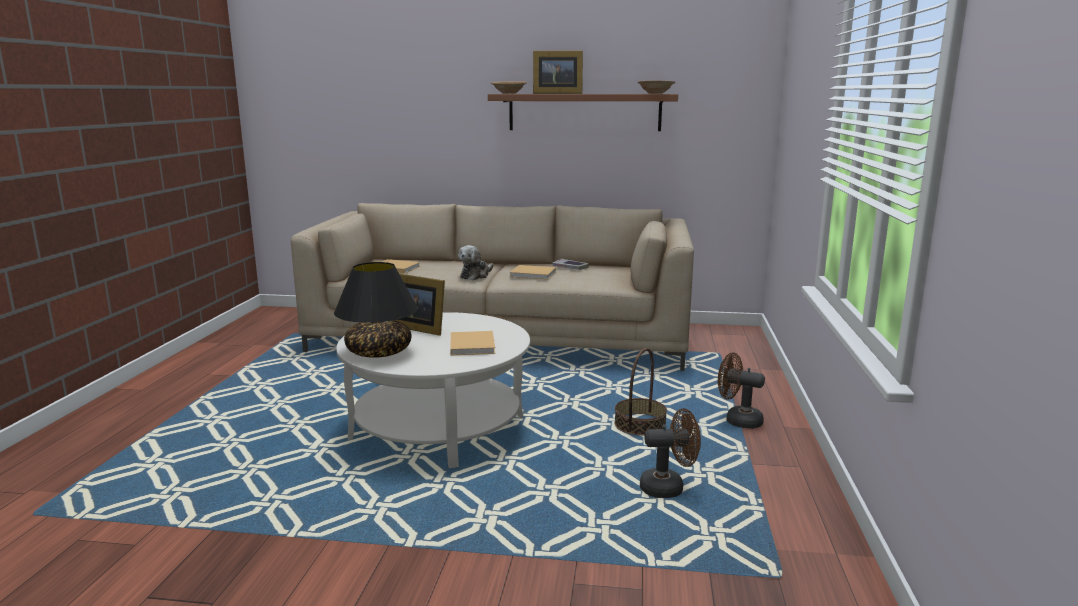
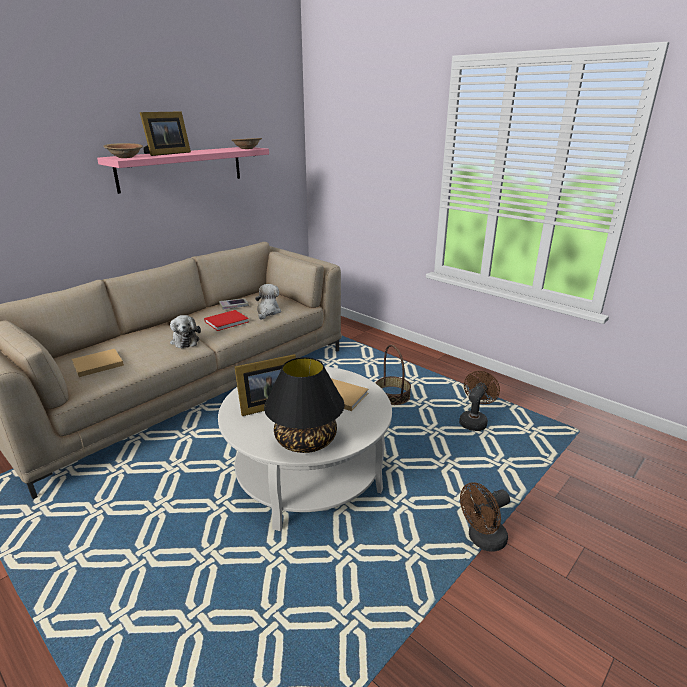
camera: 55 degrees left, 10 degrees up
(534, 274) = (228, 321): beige book -> red book
(583, 279) = (268, 312): none -> plush toy
(584, 112) = (181, 168): brown shelf -> pink shelf
(737, 420) = (418, 366): brown fan -> brown fan (482, 540)

